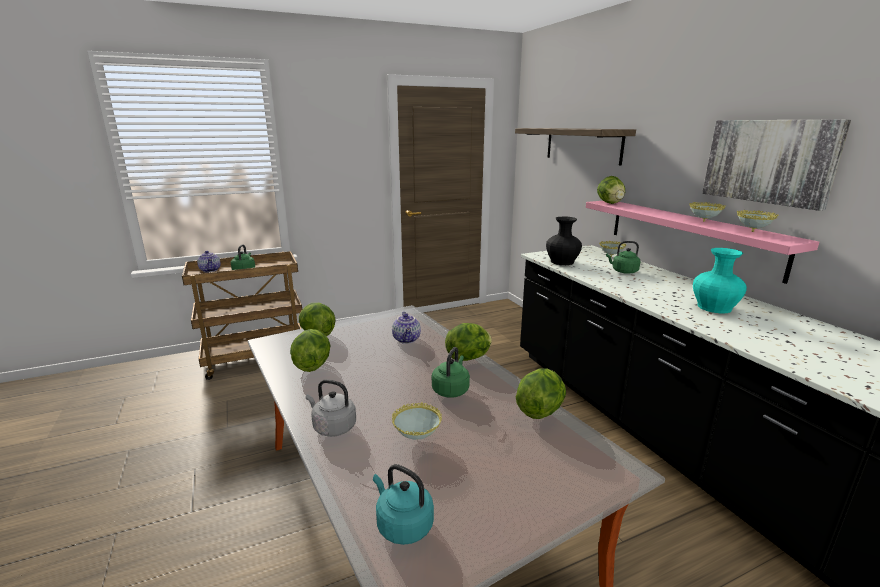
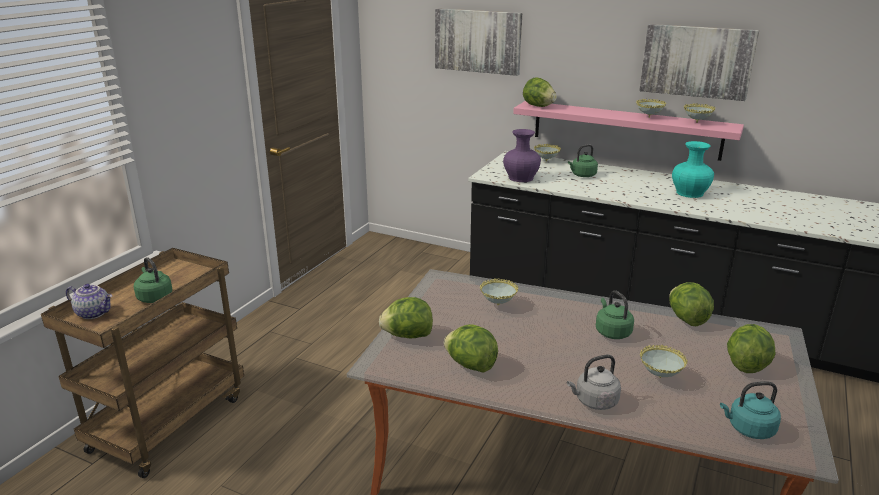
camera: 40 degrees left, 5 degrees up
(407, 339) = (498, 305): teapot -> bowl
(469, 358) = (574, 300): lettuce -> lettuce (746, 364)
(562, 262) = (521, 178): black vase -> purple vase
(582, 145) = (478, 41): shelf -> picture

